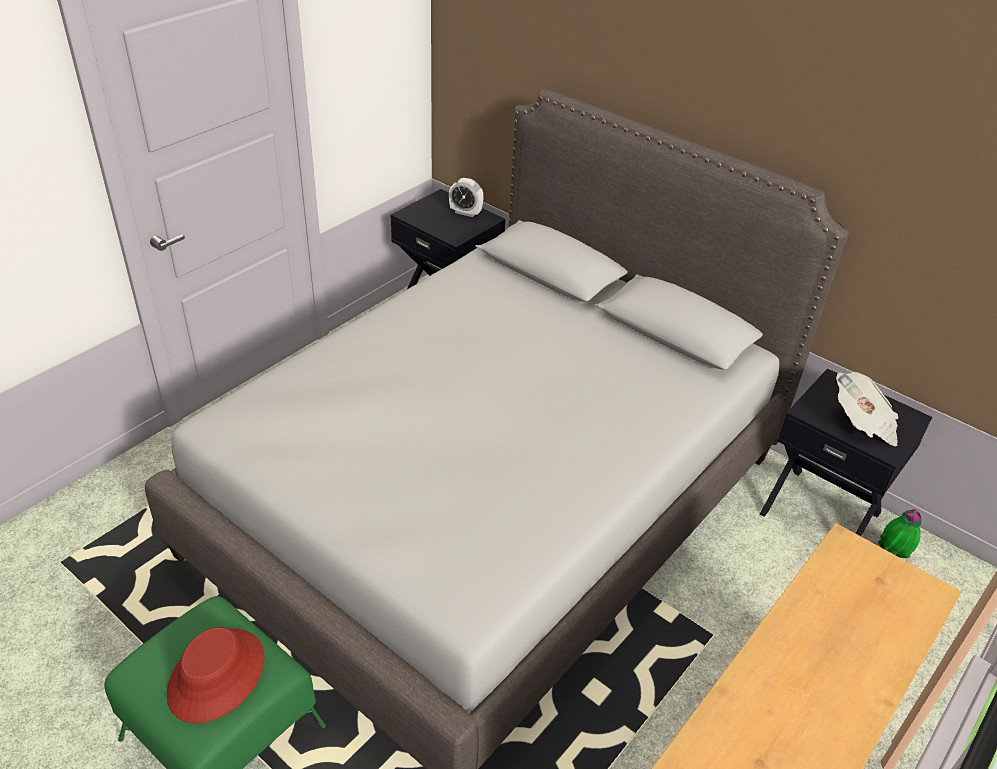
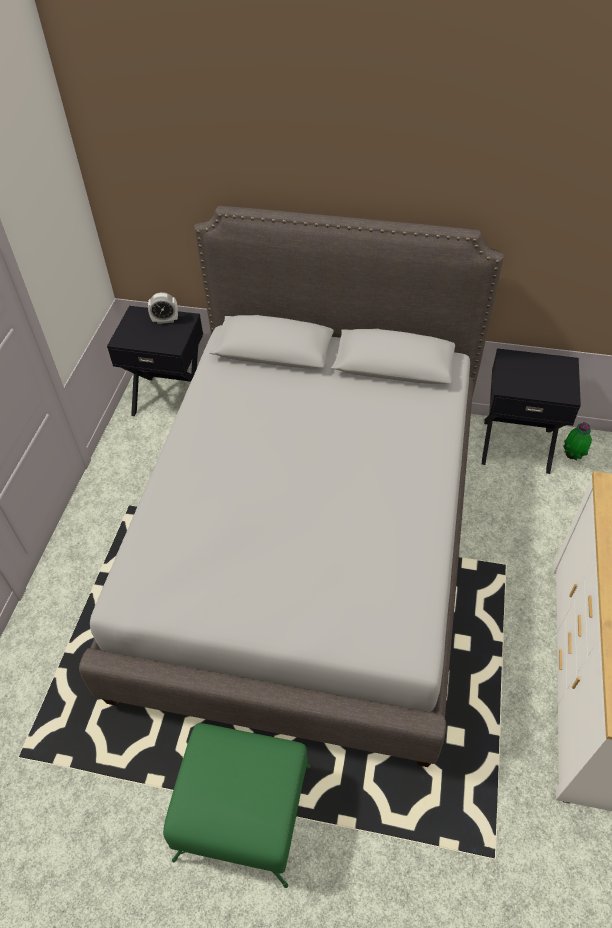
camera: 25 degrees left, 10 degrees up
(217, 676) = (248, 784): red hat -> none
(863, 423) = (543, 381): newspaper -> none

